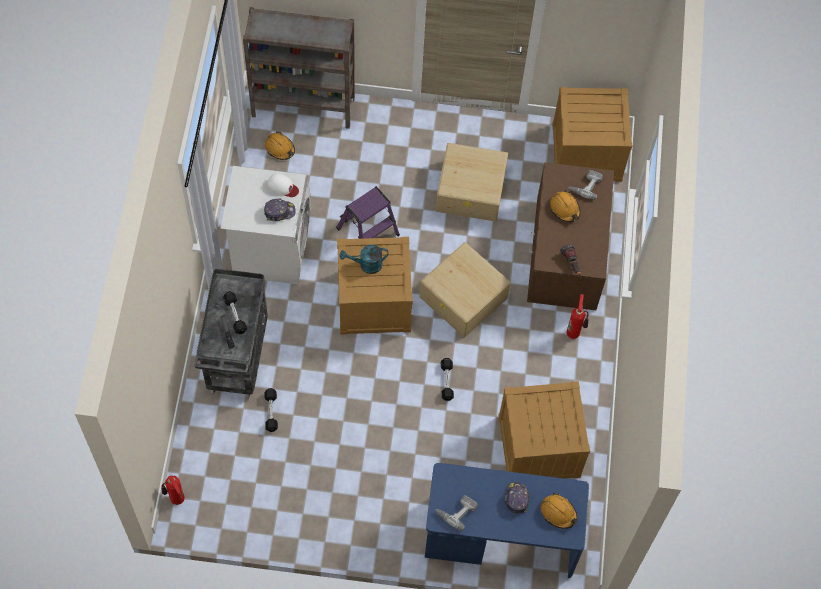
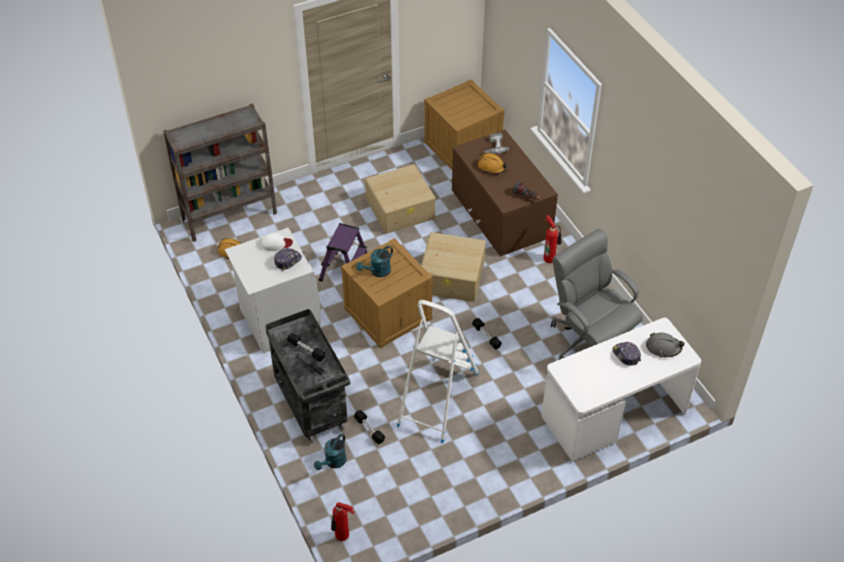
camera: 30 degrees left, 15 degrees down
(218, 425) = (333, 462): none -> turquoise watering can
(355, 418) = (438, 398): none -> white step ladder
(456, 511) = (590, 388): power drill -> none
(500, 537) = (613, 416): blue desk -> white desk
(539, 446) = (588, 341): crate -> grey office chair
(558, 512) = (663, 347): orange hard hat -> grey hard hat

